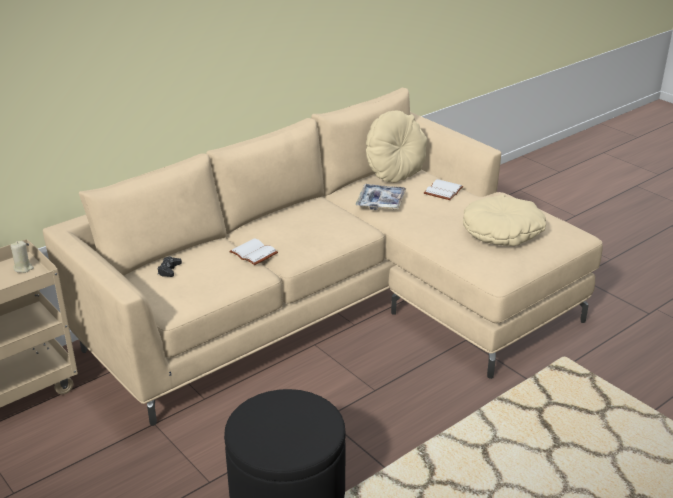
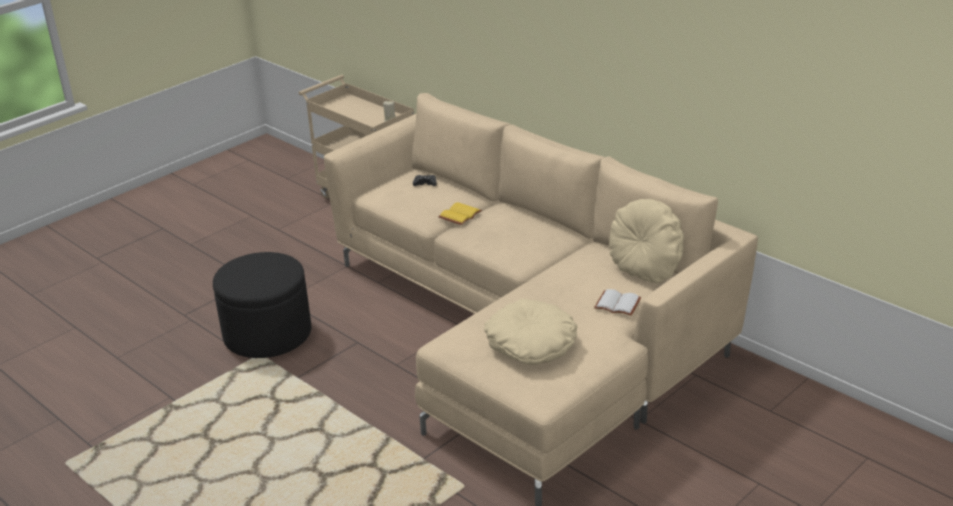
camera: 85 degrees right, 0 degrees up
(252, 253) = (459, 214): white book -> yellow book
(381, 202) = (577, 268): tray -> none

